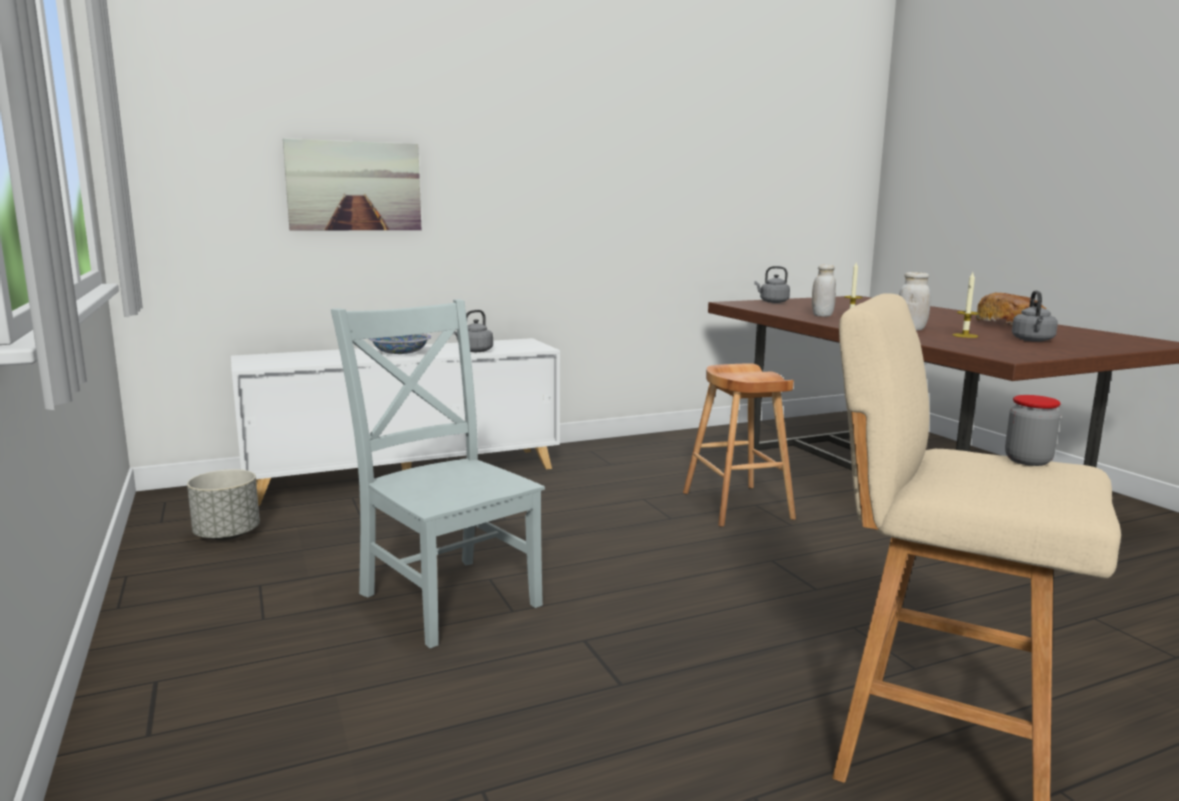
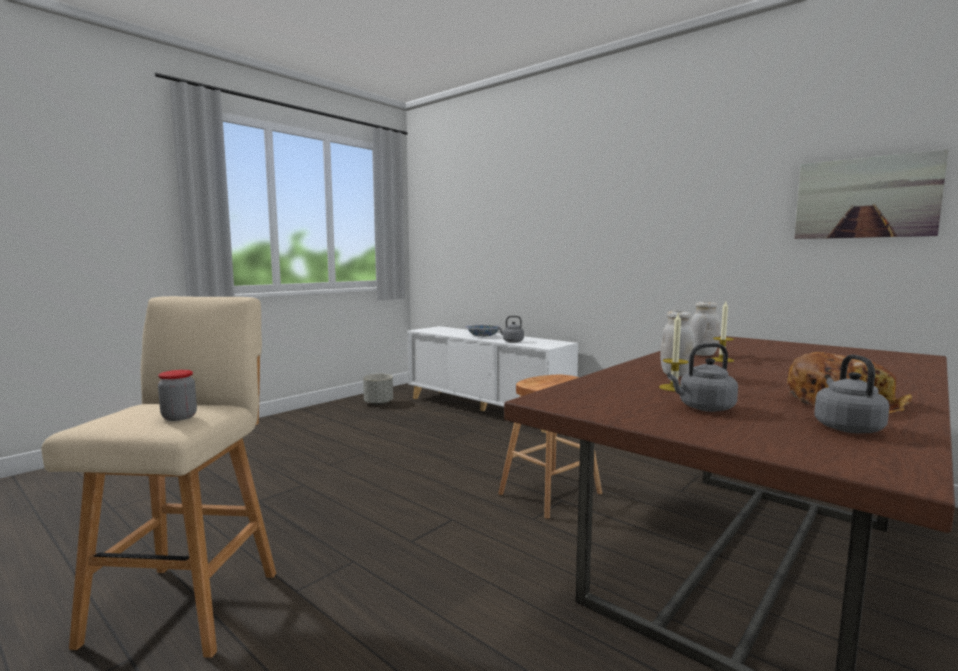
camera: 65 degrees right, 5 degrees down
(354, 186) = (492, 241): picture -> picture (865, 198)
(447, 596) = (339, 449): grey chair -> none
(772, 302) = (764, 342): grey kettle -> grey kettle (846, 427)

